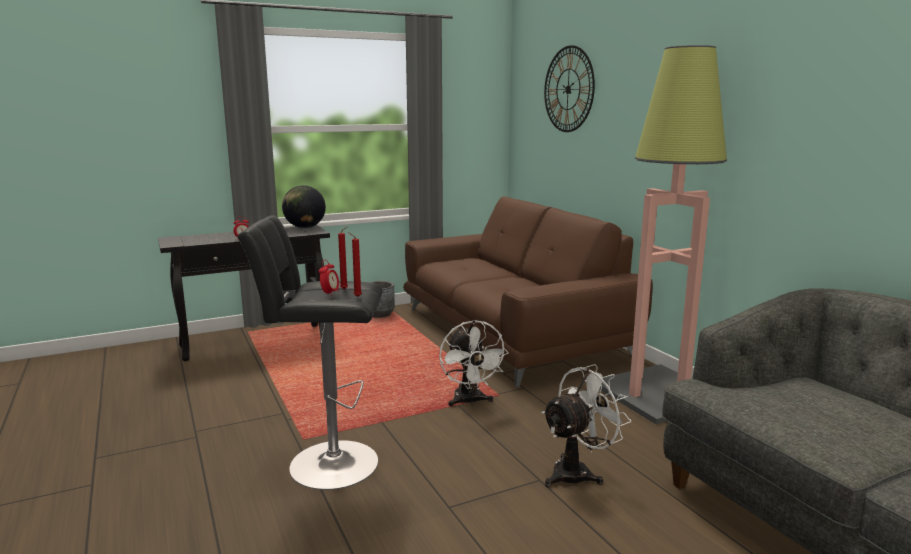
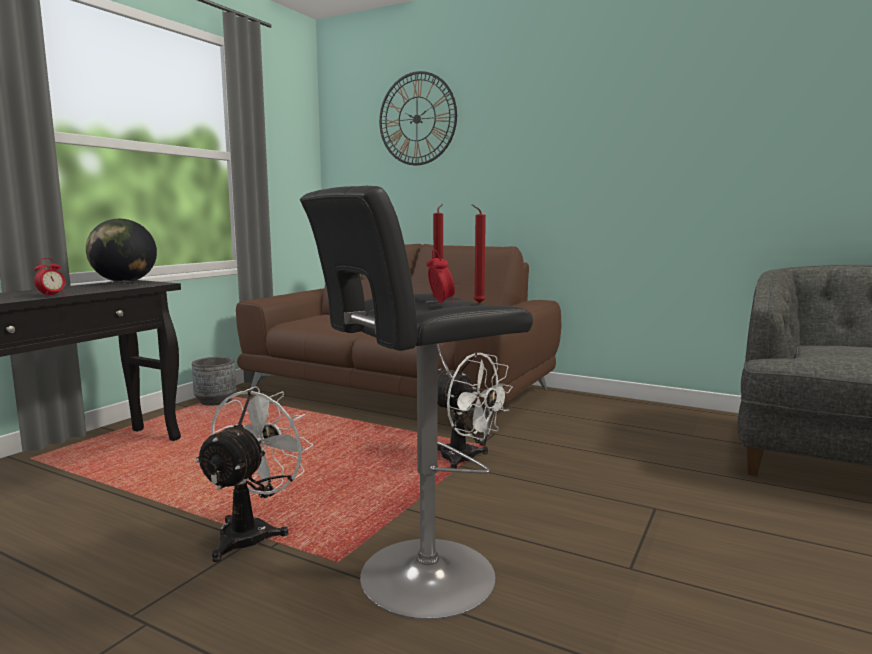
camera: 35 degrees left, 5 degrees down
(578, 472) = (670, 490): white fan -> white fan (253, 532)
(660, 394) = (610, 410): floor lamp -> none

